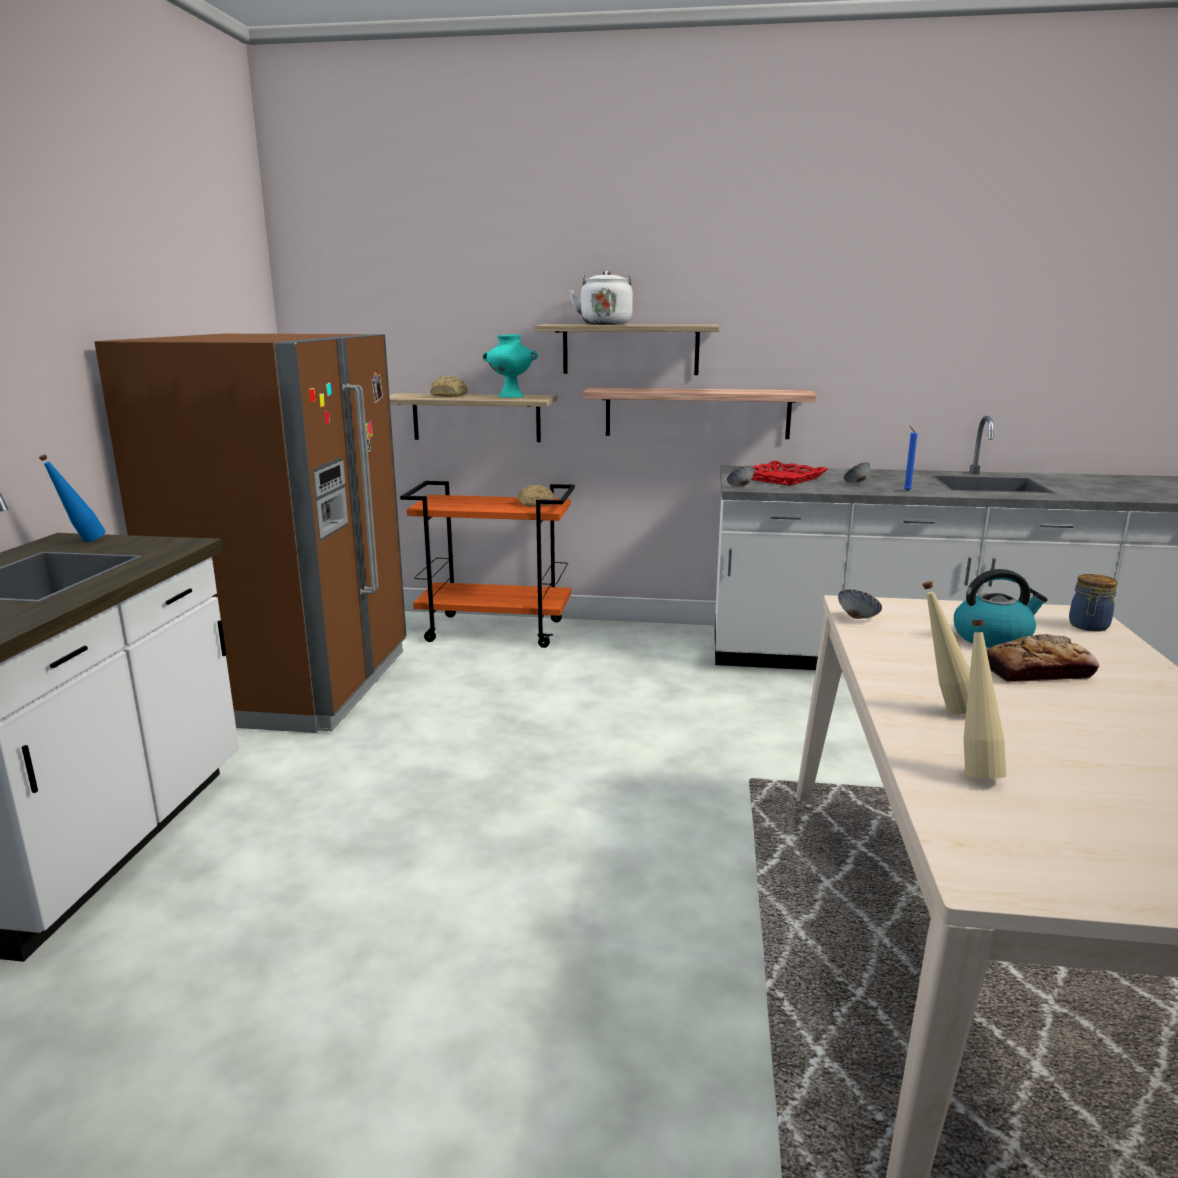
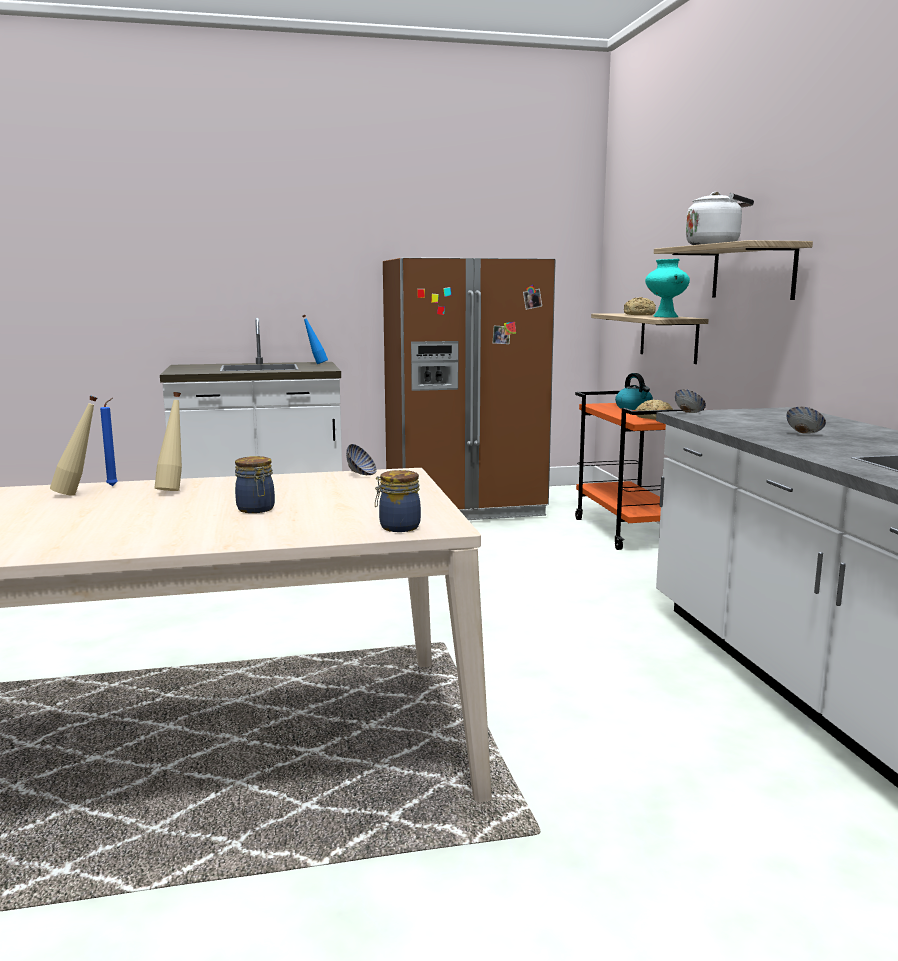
camera: 70 degrees right, 5 degrees down
(697, 413) = (790, 344): shelf -> none
(782, 478) = (765, 419): red tray -> none
(906, 490) = (798, 446): blue candle -> blue candle (114, 485)
(993, 638) = (338, 501): kettle -> kettle (634, 408)
(1038, 672) = (256, 509): bread -> jar

